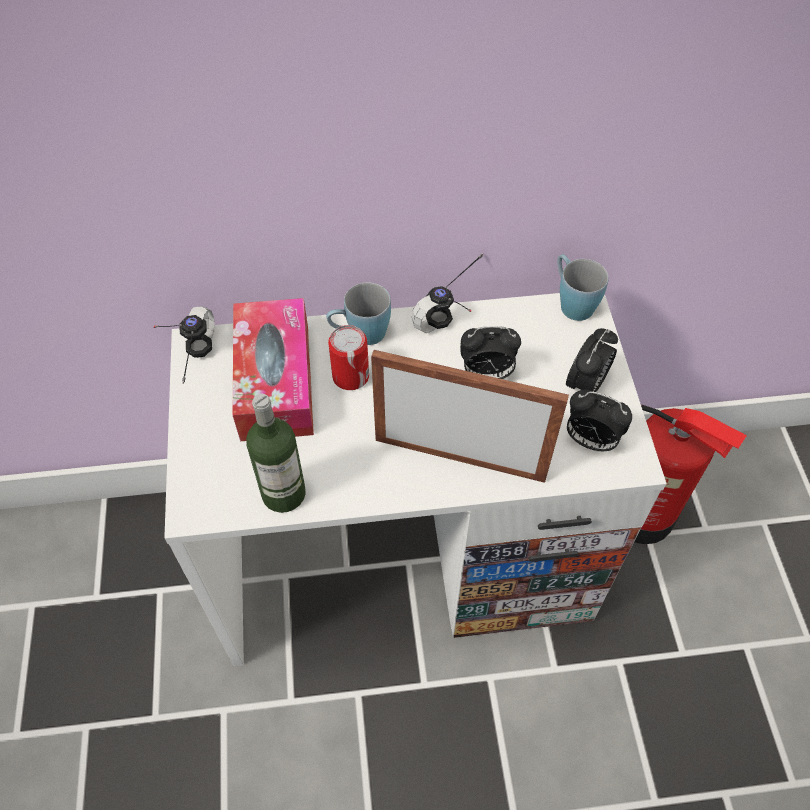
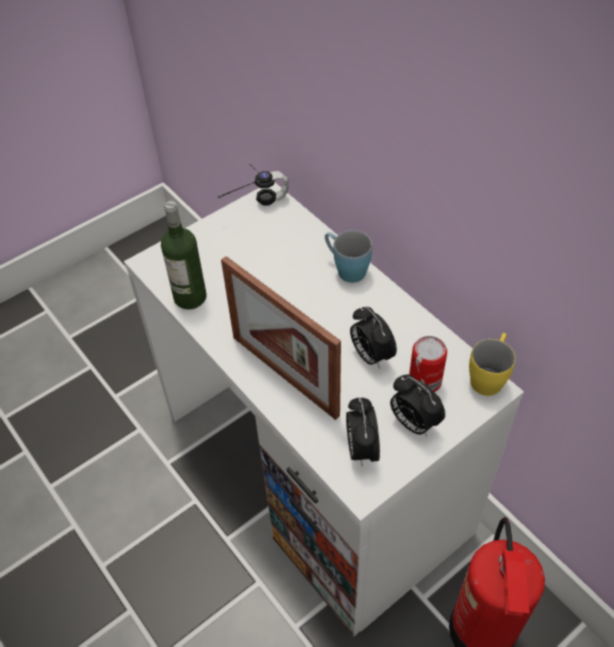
camera: 60 degrees right, 5 degrees down
(275, 381) = (271, 248): tissue box -> none
(350, 376) = (306, 282): can -> can (425, 381)
(457, 319) = (407, 314): headphones -> none
(459, 458) = (284, 375): picture frame -> picture frame turned 150 degrees clockwise
(571, 302) = (488, 376): blue mug -> yellow mug
(586, 384) = (413, 423): alarm clock -> alarm clock turned 45 degrees clockwise

